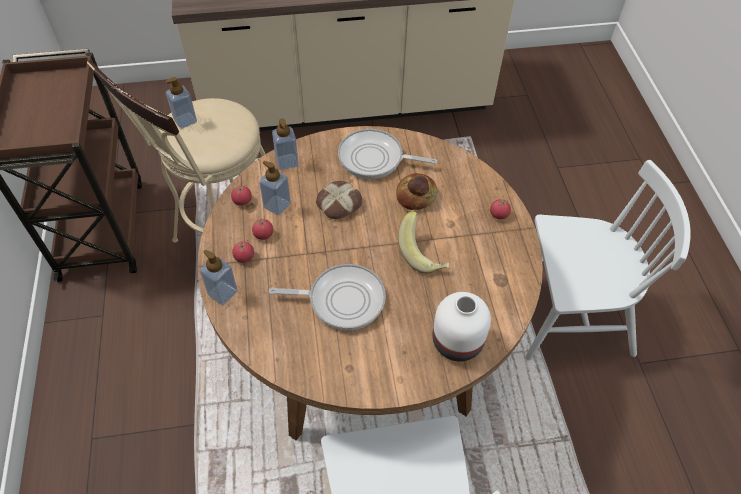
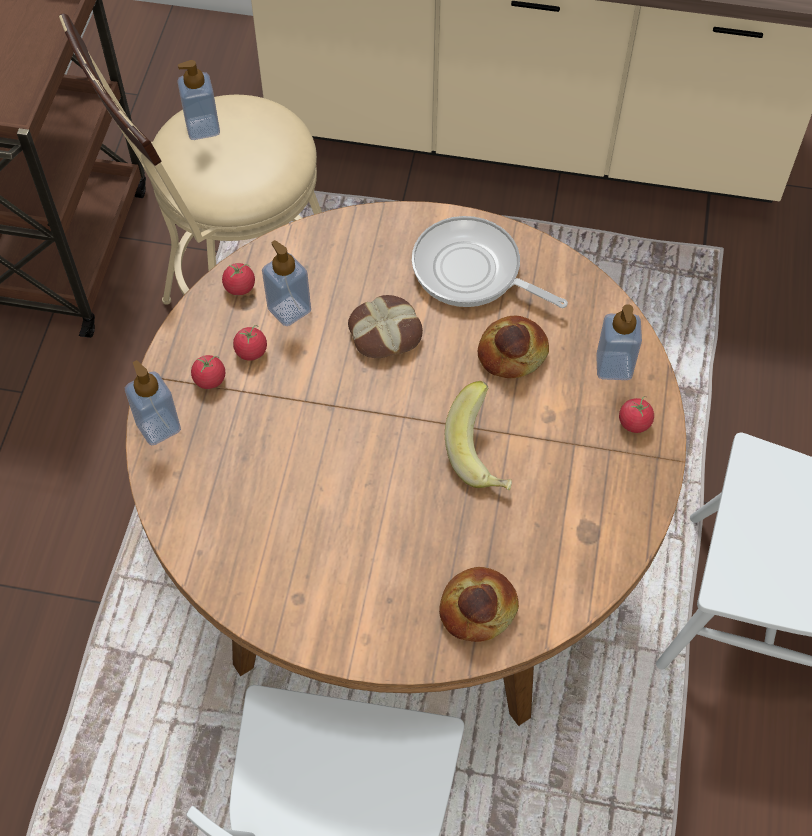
camera: 20 degrees right, 5 degrees up
(287, 162) = (331, 240): soap dispenser -> soap dispenser (614, 366)
(342, 300) = (328, 490): frying pan -> none
(458, 342) = (478, 610): white vase -> bread

